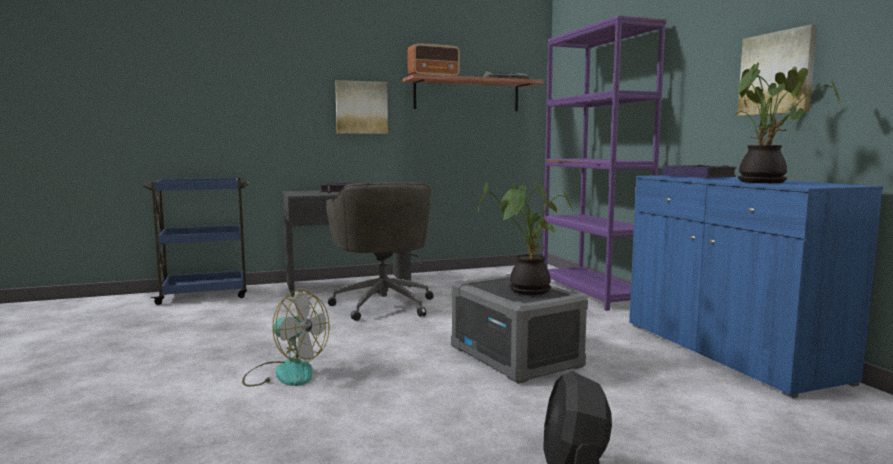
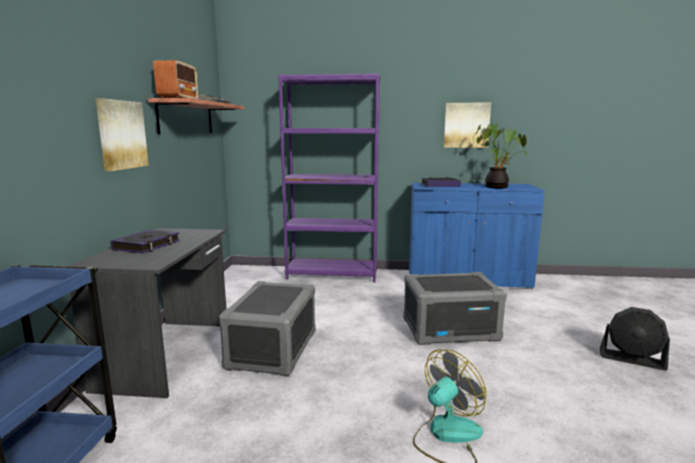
camera: 65 degrees left, 5 degrees up
(383, 305) = (273, 349): grey office chair -> grey storage box
(527, 290) = (458, 281): potted plant -> none

